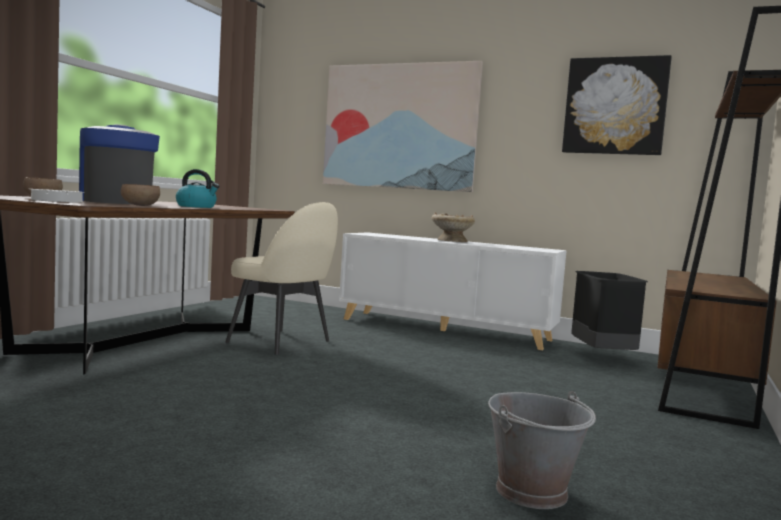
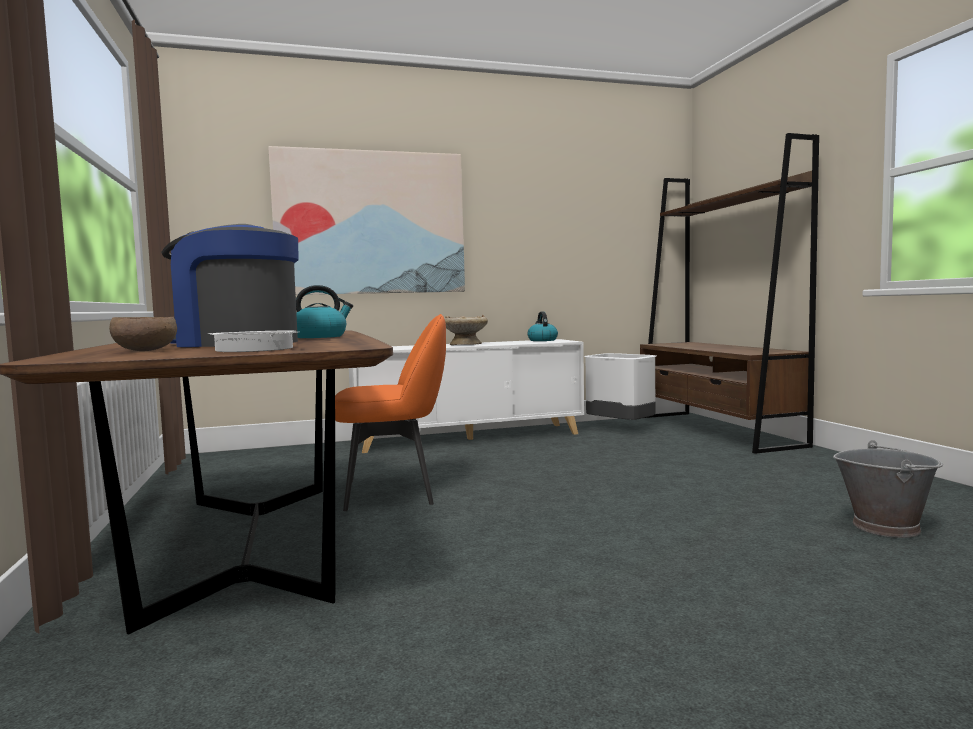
camera: 40 degrees left, 0 degrees up
(140, 205) = (339, 341): brown bowl -> none
(281, 342) = (392, 492): beige chair -> orange chair
(536, 248) = (542, 340): none -> kettle
(603, 357) = (621, 428): black trash can -> white trash can
(615, 106) = (583, 204): picture -> none

